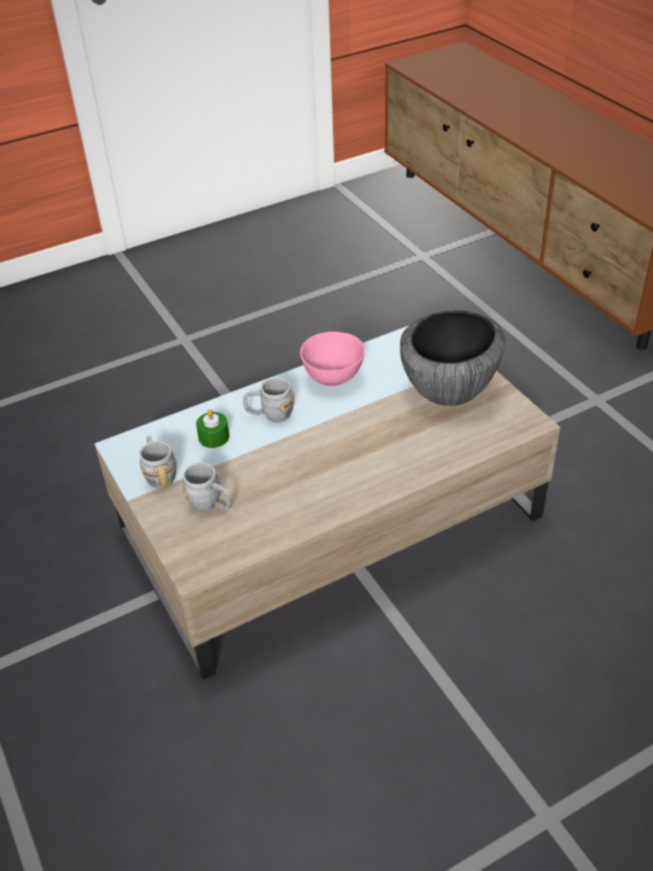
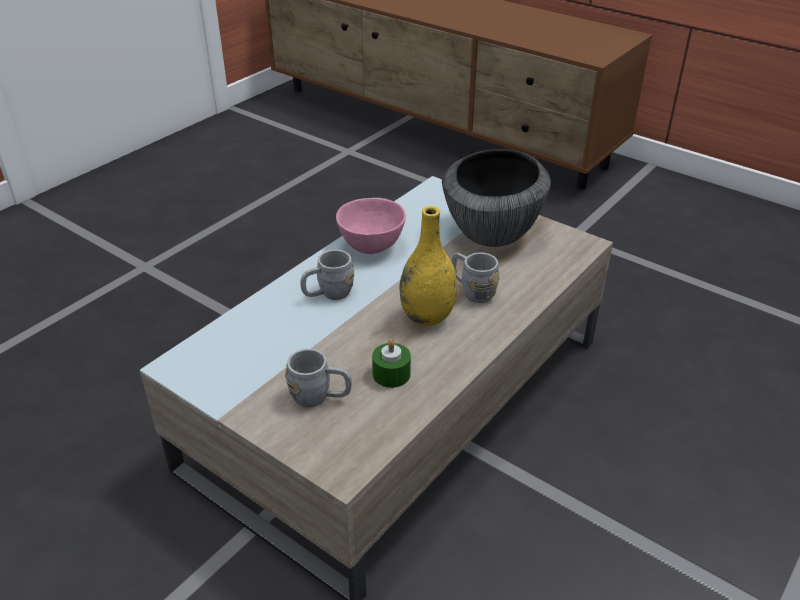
camera: 25 degrees left, 5 degrees down
(159, 473) = (239, 381): grey mug -> grey mug (472, 291)
(214, 437) = (280, 329): green candle -> green candle (391, 374)
(338, 457) = (427, 317): none -> yellow vase

